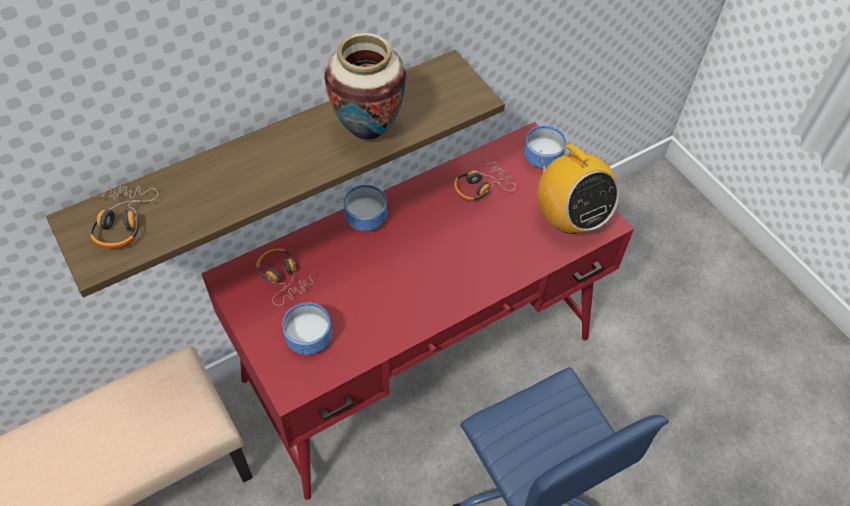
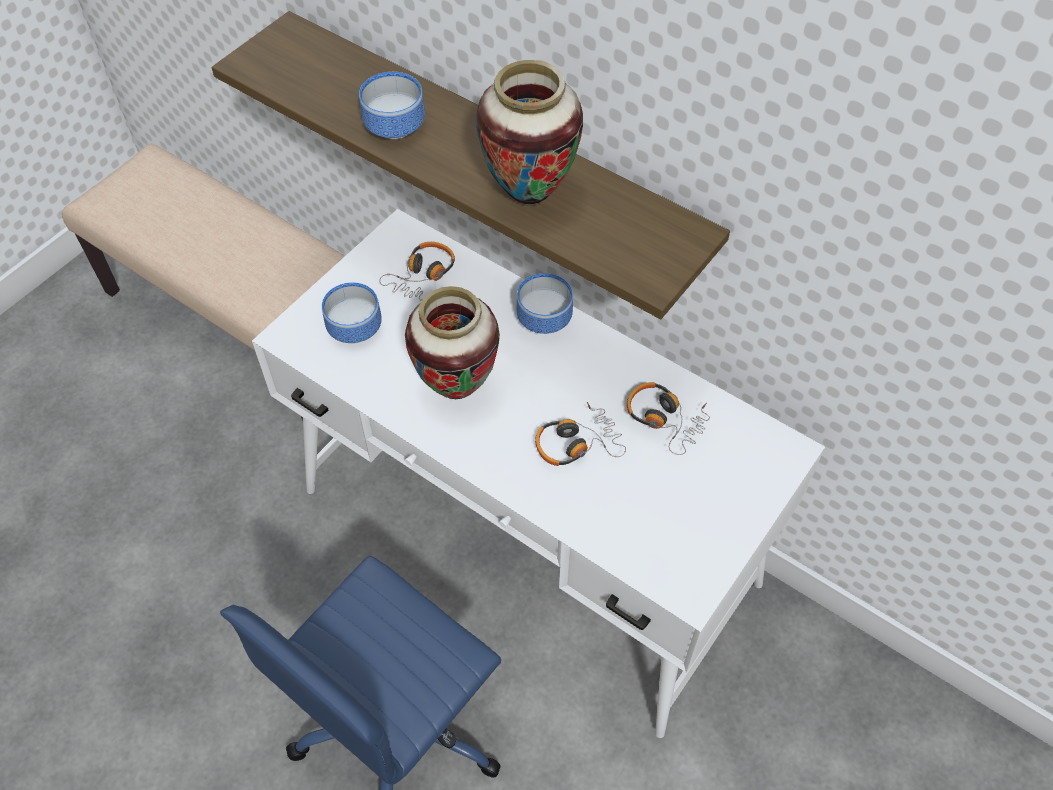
camera: 70 degrees right, 0 degrees up
(122, 221) = (303, 59): headphones -> headphones (577, 443)
(398, 290) = (457, 387): none -> vase
(419, 358) = (528, 537): red desk -> white desk
(543, 157) = (762, 476): bowl -> bowl (397, 127)
(569, 218) = (670, 540): radio -> none

